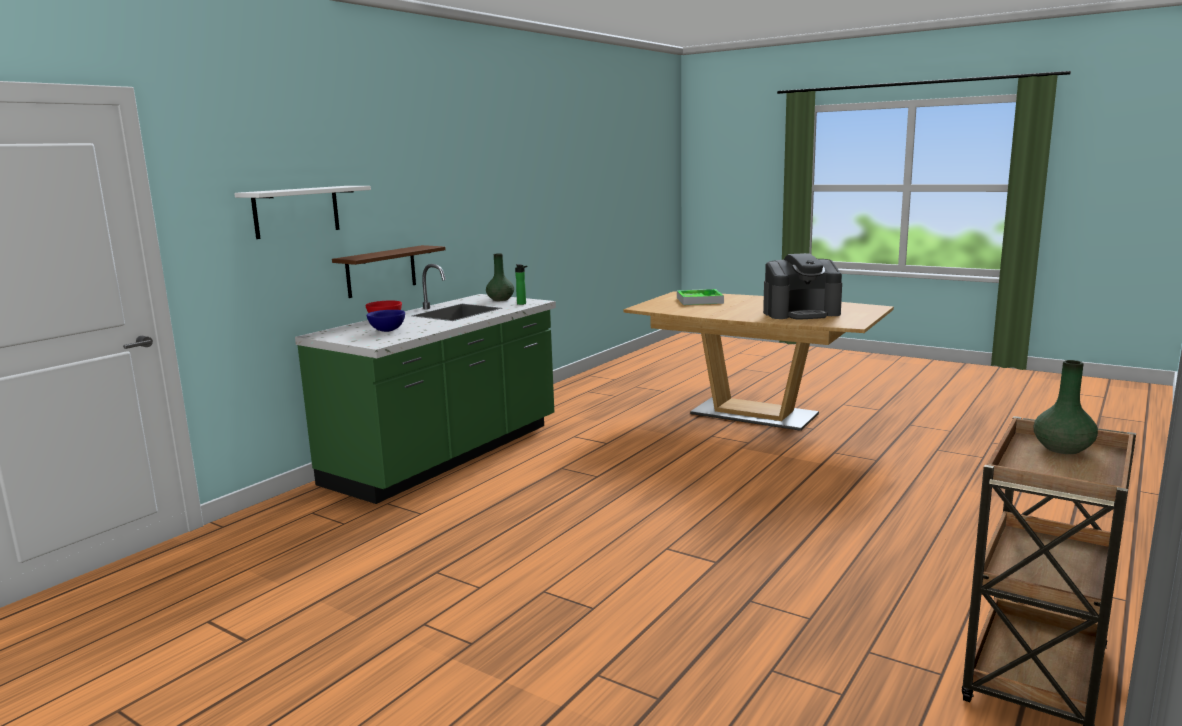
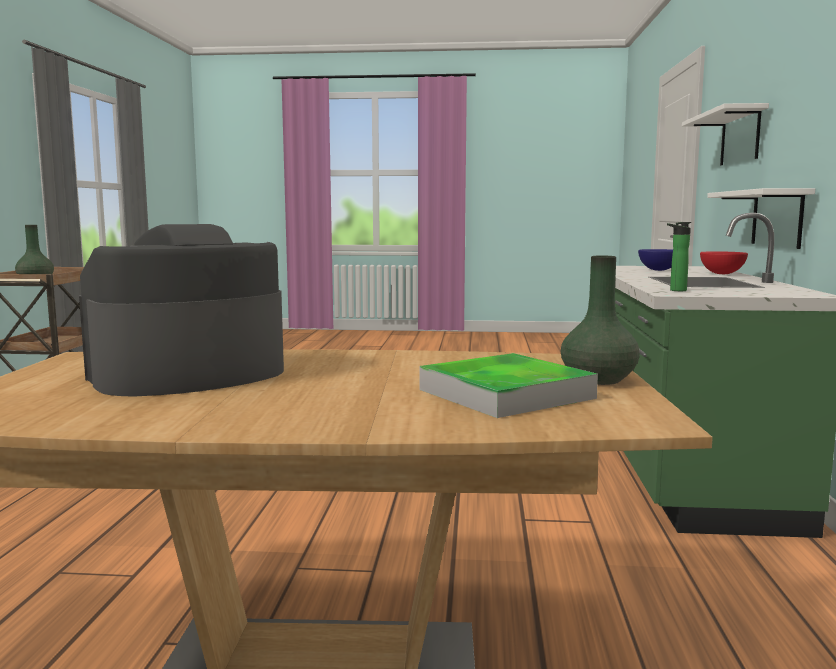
camera: 150 degrees right, 5 degrees down
(381, 271) = (777, 218): brown shelf -> white shelf
(500, 299) = (748, 293): green vase -> green vase (599, 380)

